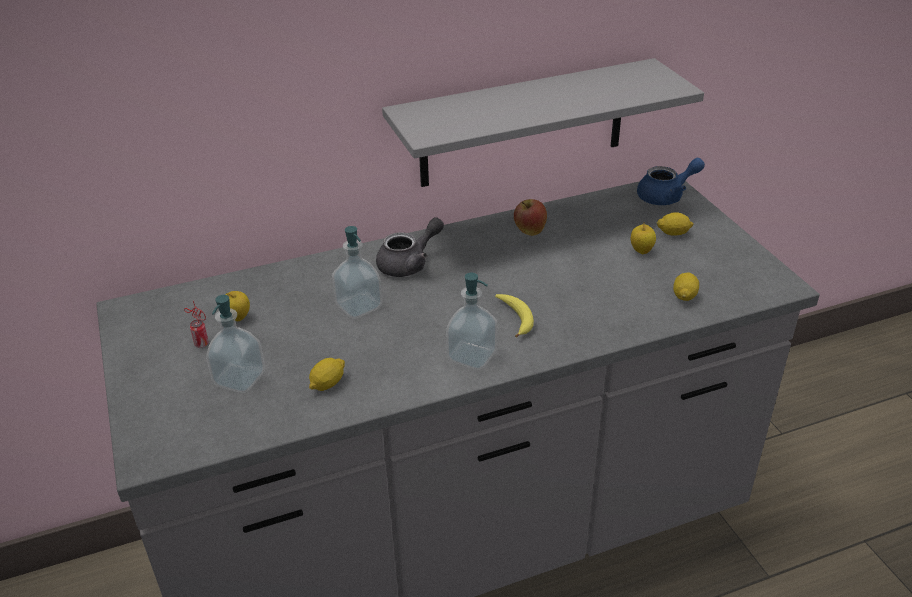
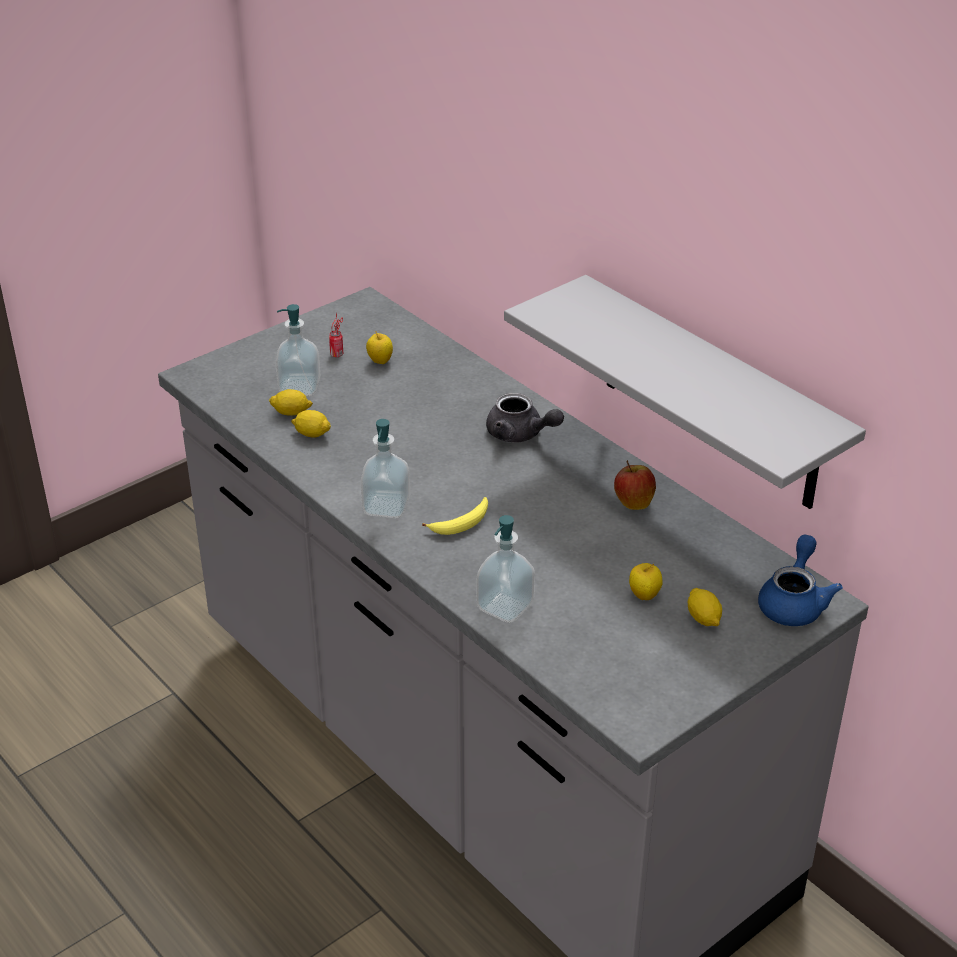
camera: 70 degrees right, 0 degrees up
(359, 306) = (431, 422): soap dispenser -> soap dispenser (505, 607)
(666, 196) = (794, 602): blue teapot -> blue teapot turned 120 degrees counterclockwise
(684, 296) = (567, 641): lemon -> lemon (291, 413)

